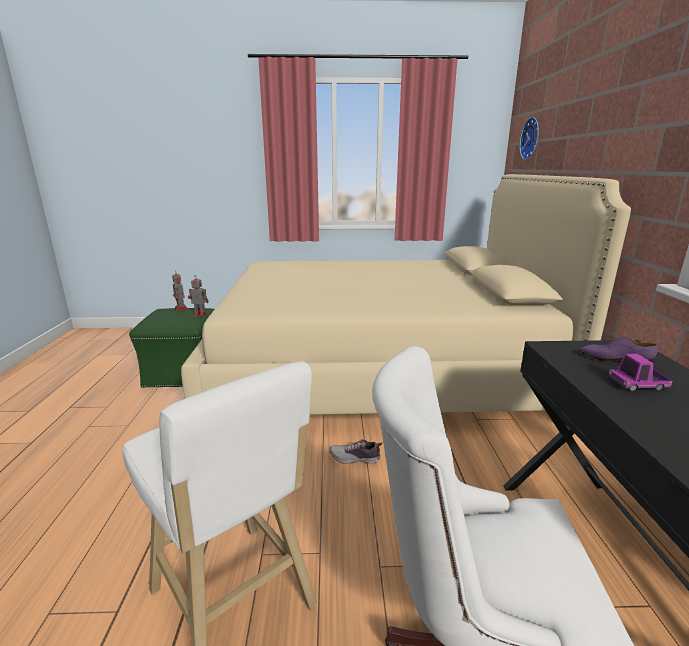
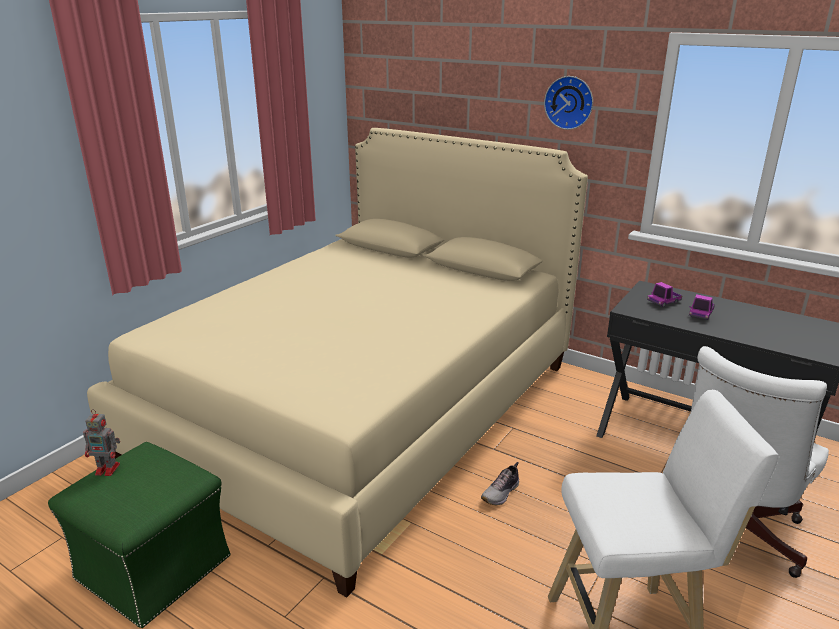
camera: 55 degrees left, 5 degrees up
(199, 314) = (167, 458): toy robot -> none
(532, 138) = (402, 88): wall clock -> wall clock (569, 102)
(614, 359) = (663, 302): purple shoe -> toy truck

